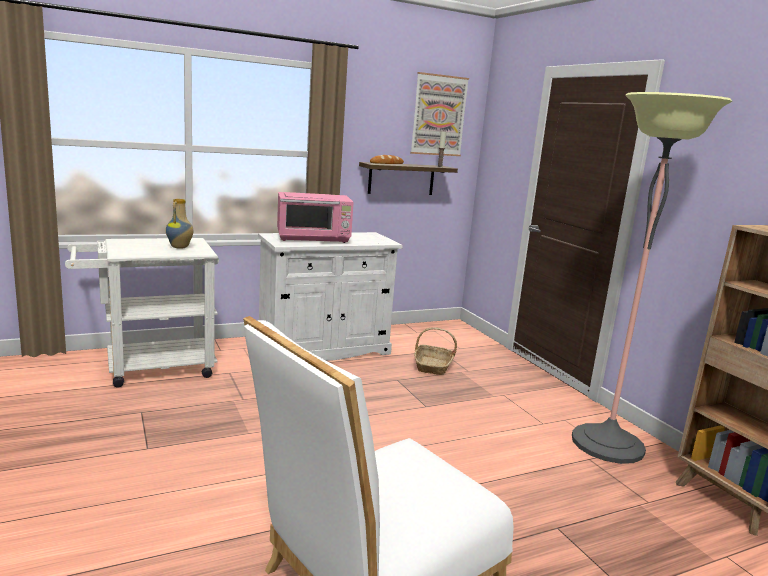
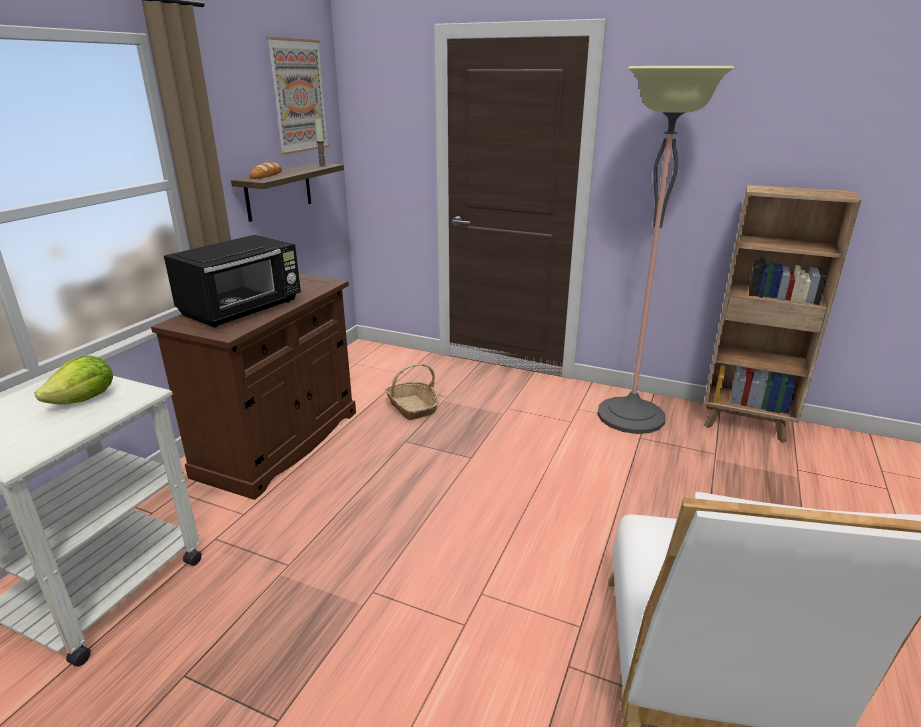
camera: 40 degrees left, 10 degrees up
(180, 247) = (85, 400): vase -> lettuce
(314, 239) = (243, 309): pink microwave -> black microwave
(324, 349) = (280, 443): white cabinet -> brown cabinet

